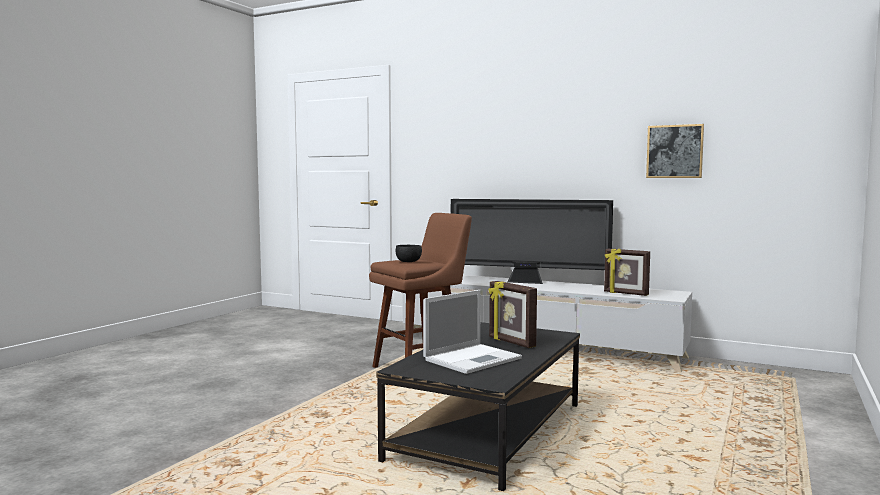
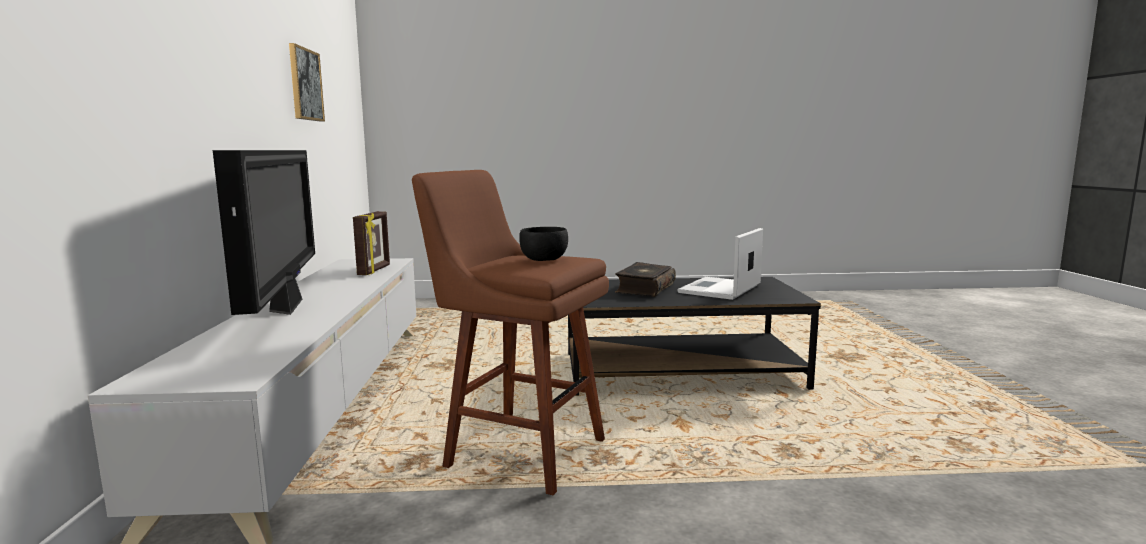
camera: 120 degrees left, 5 degrees up
(473, 359) = (719, 289): laptop -> laptop turned 75 degrees counterclockwise
(511, 342) = (644, 289): picture frame -> book

